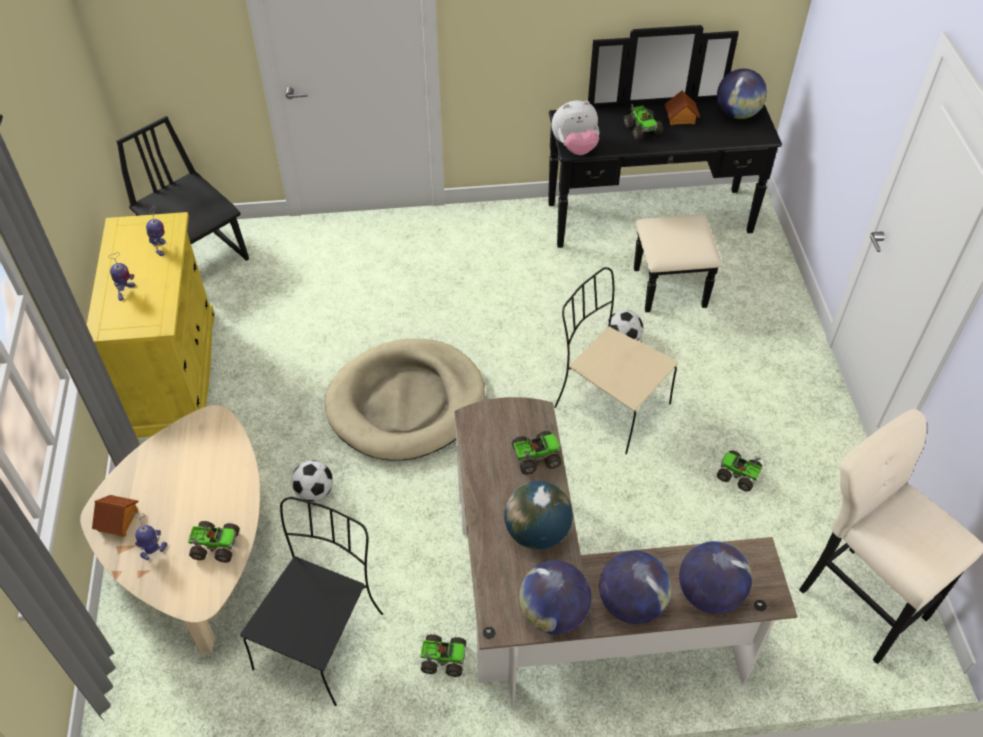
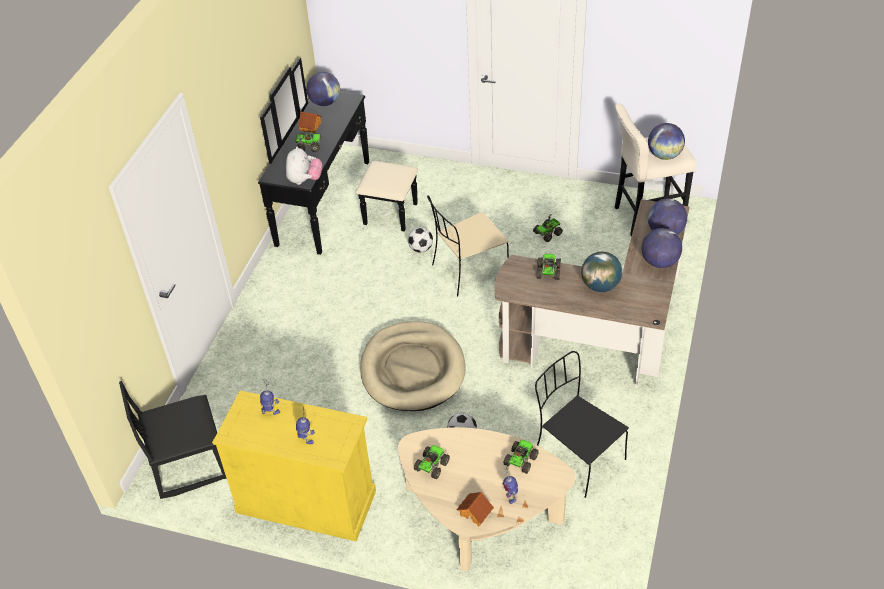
camera: 65 degrees left, 5 degrees down
(443, 658) = (614, 400): toy truck -> toy truck (431, 466)
(553, 613) = (654, 293): globe -> globe (664, 155)

